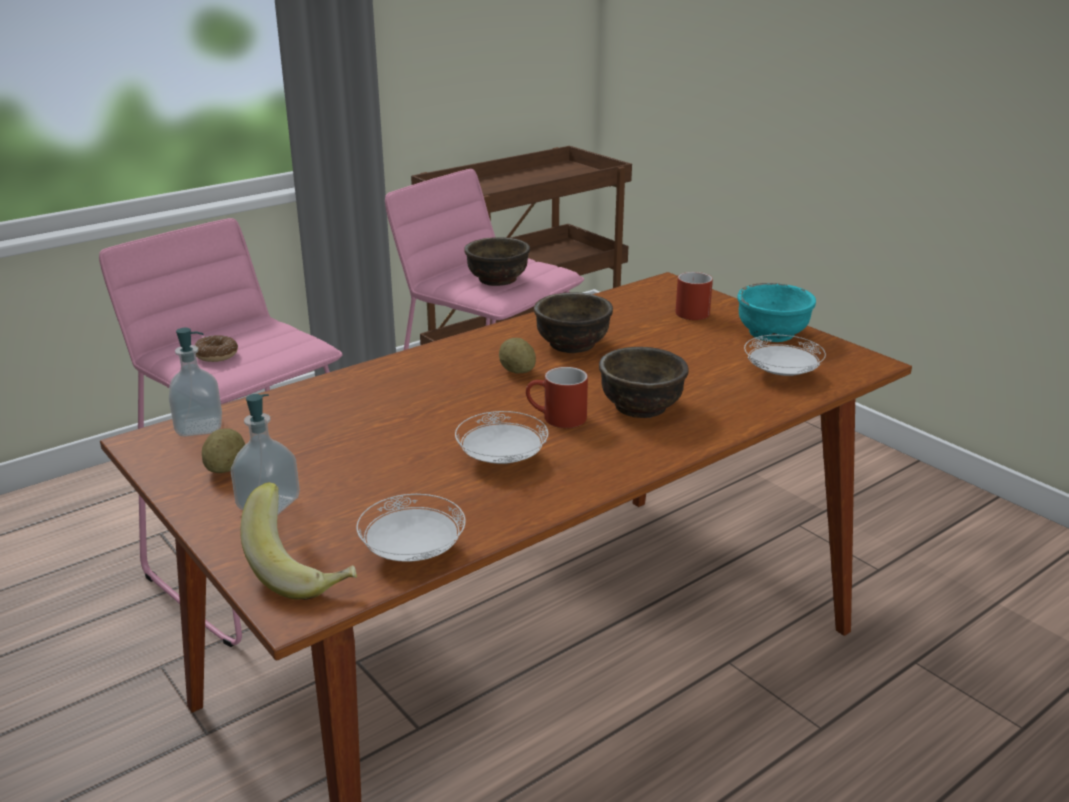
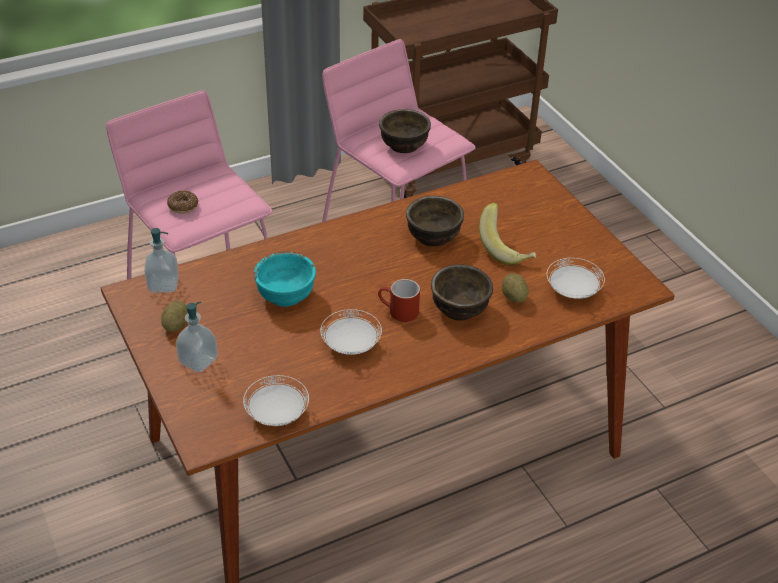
camera: 10 degrees right, 15 degrees up
(303, 570) = (211, 416): banana -> banana (506, 249)
(517, 371) = (385, 260): potato -> potato (514, 297)
(687, 311) = (532, 210): red mug -> none
(772, 333) = (586, 245): turquoise bowl -> turquoise bowl (286, 295)

